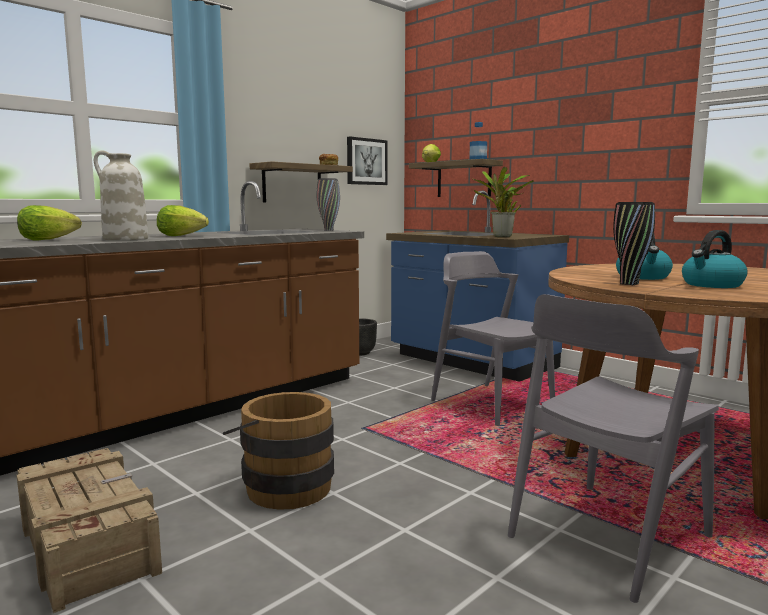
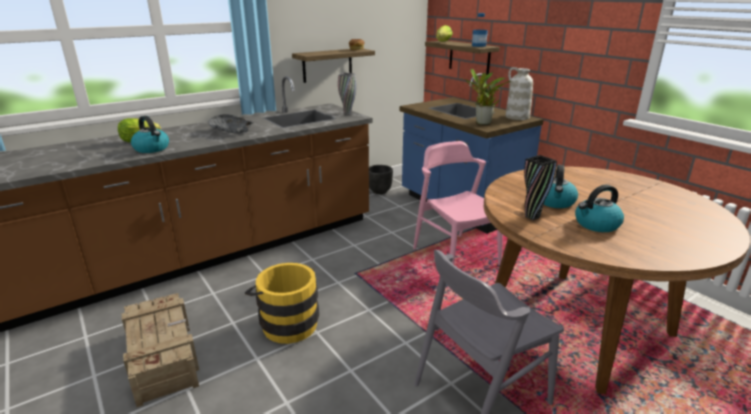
camera: 10 degrees right, 15 degrees up
(72, 242) = (152, 149): none -> kettle
(124, 239) = (189, 141): white vase -> white vase (517, 117)
(181, 236) = (231, 131): lettuce -> grey bowl
(282, 486) = (286, 322): brown bucket -> yellow bucket
(366, 161) = (391, 38): picture -> none
(491, 404) = (455, 256): grey chair -> pink chair

